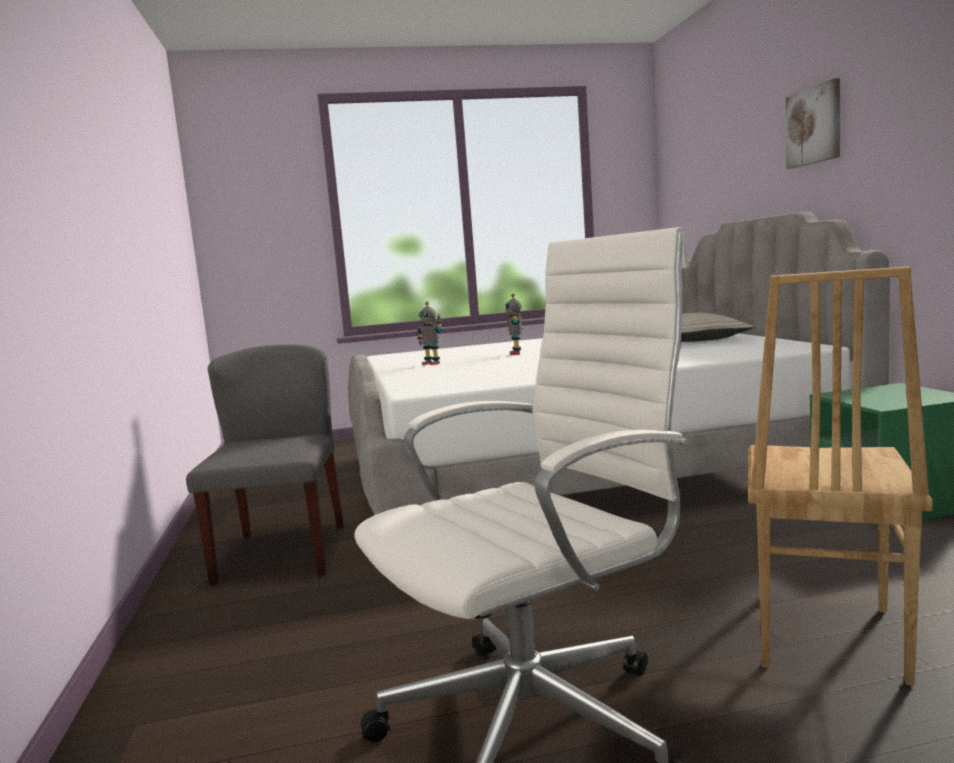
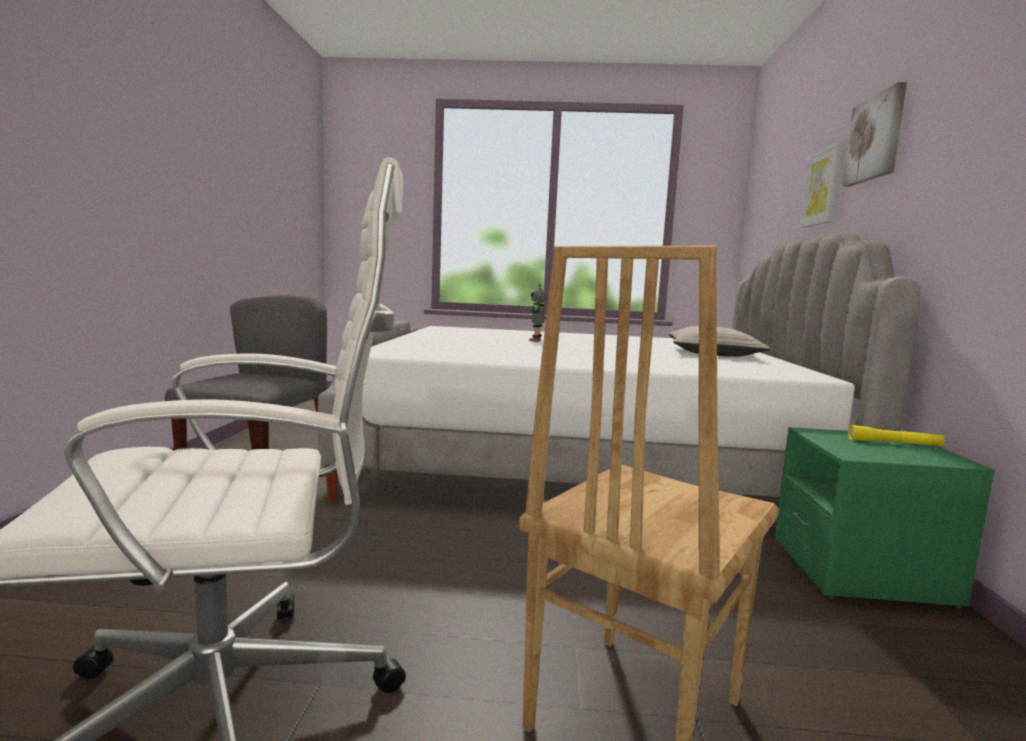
camera: 15 degrees right, 0 degrees up
(432, 363) = (454, 337): toy robot -> none
(760, 168) = (823, 187): none -> picture
(898, 392) = (894, 443): none -> yellow flashlight

